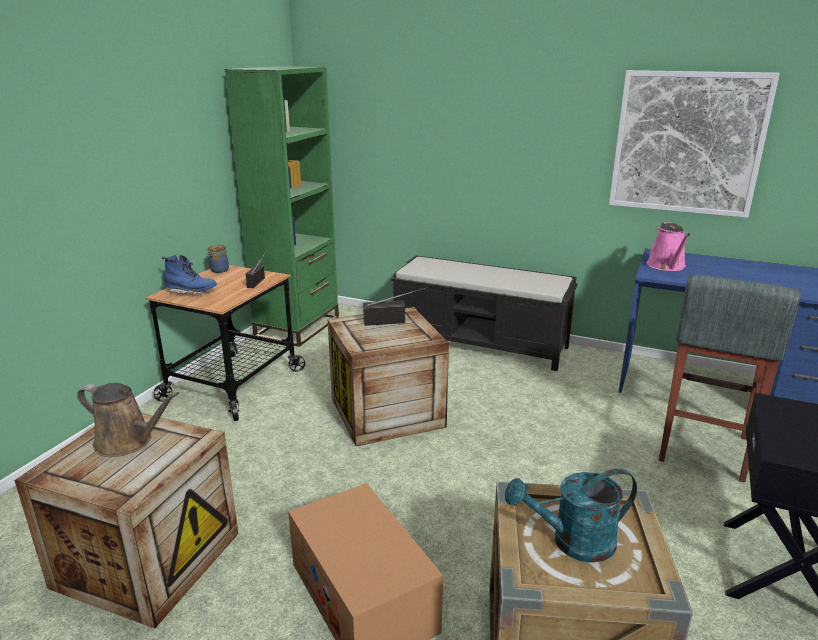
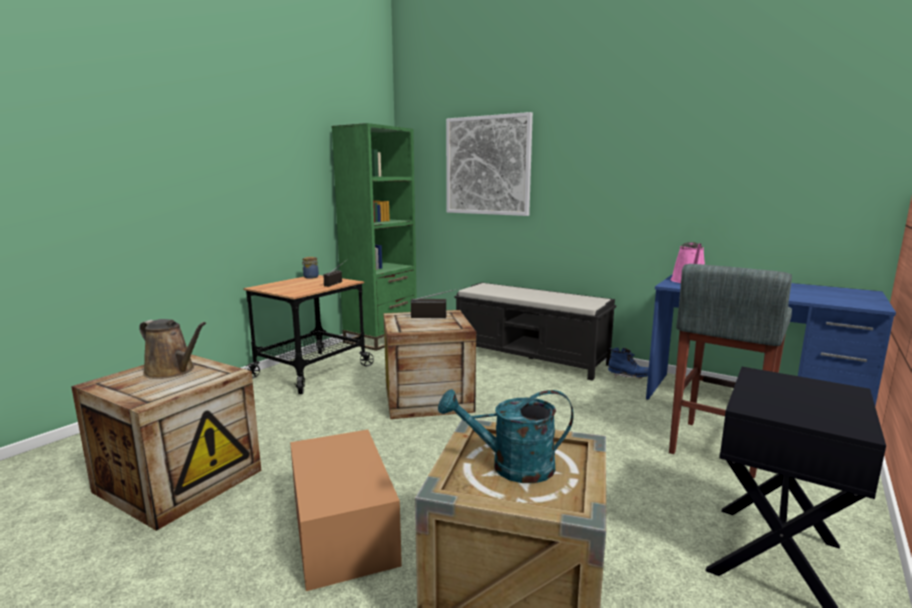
camera: 10 degrees right, 10 degrees down
(191, 293) = (279, 287): blue boot -> blue boot (629, 377)
(687, 143) = (708, 176): picture -> picture (487, 165)

